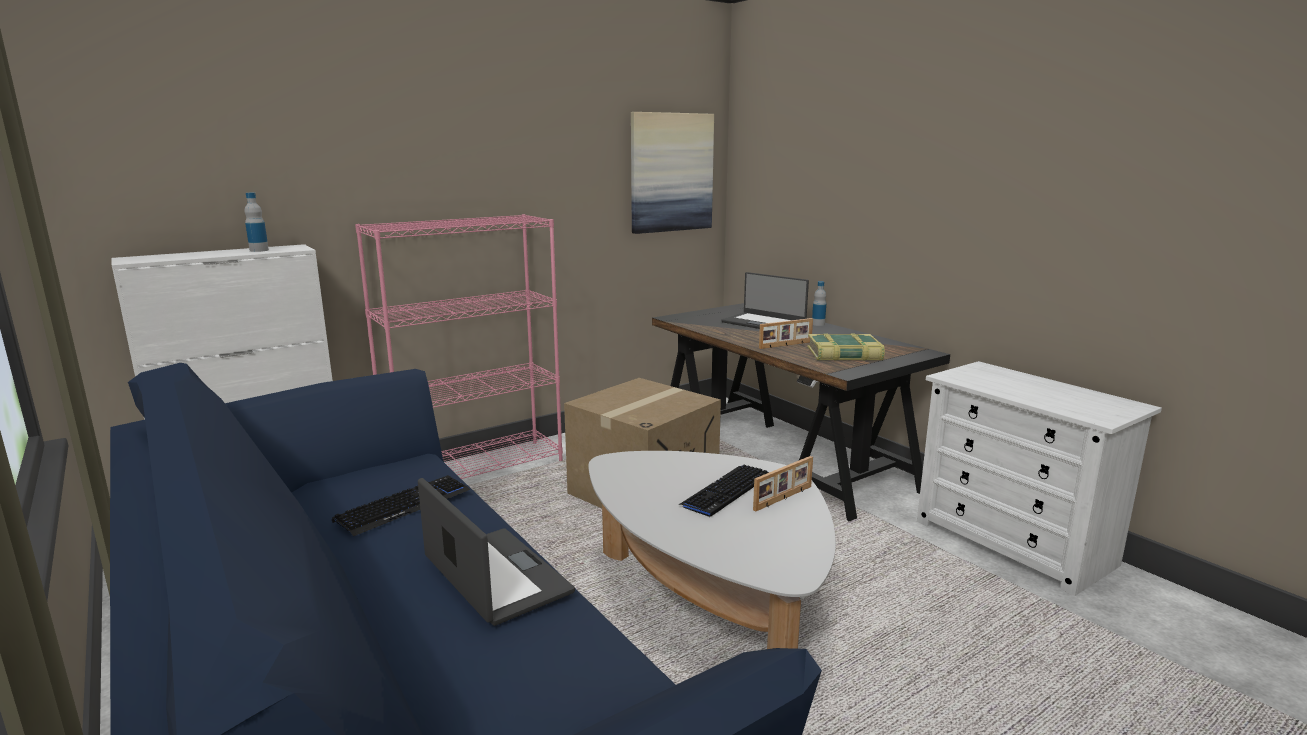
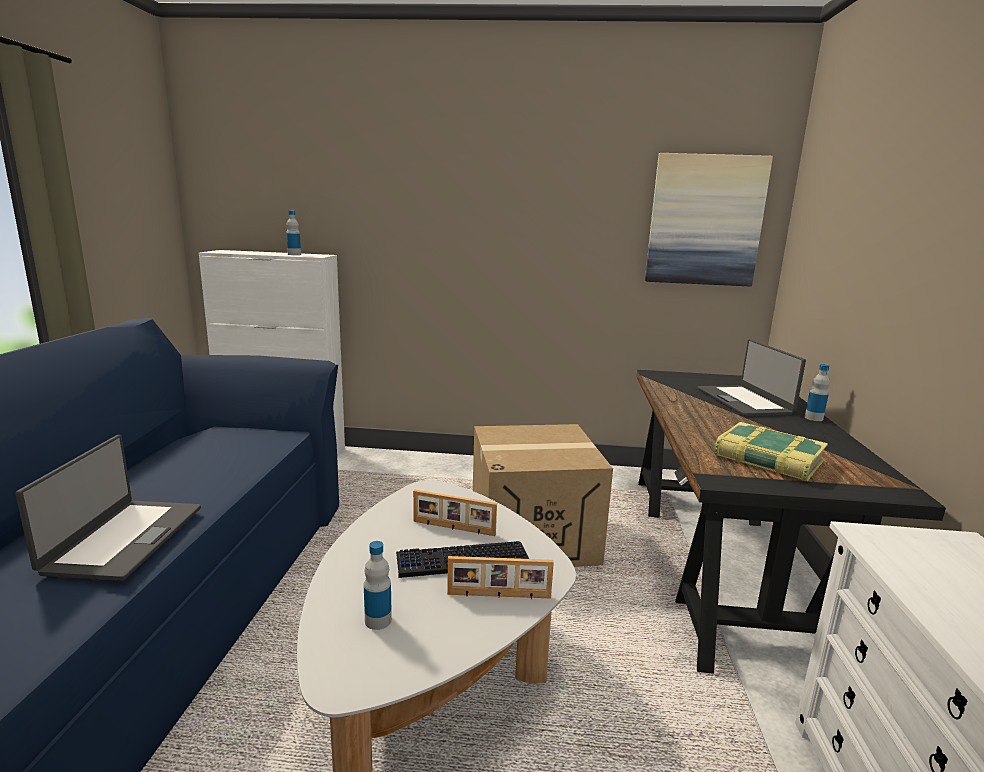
camera: 40 degrees right, 0 degrees up
(404, 506) = (207, 461): keyboard -> none
(477, 469) = (442, 466): pink bookcase -> none
(746, 542) = (378, 620): none -> bottle
(786, 345) = (716, 429): picture frame -> picture frame (453, 528)

